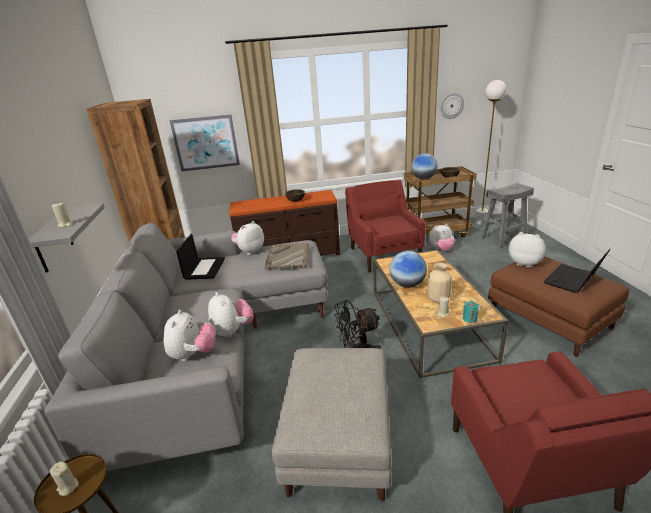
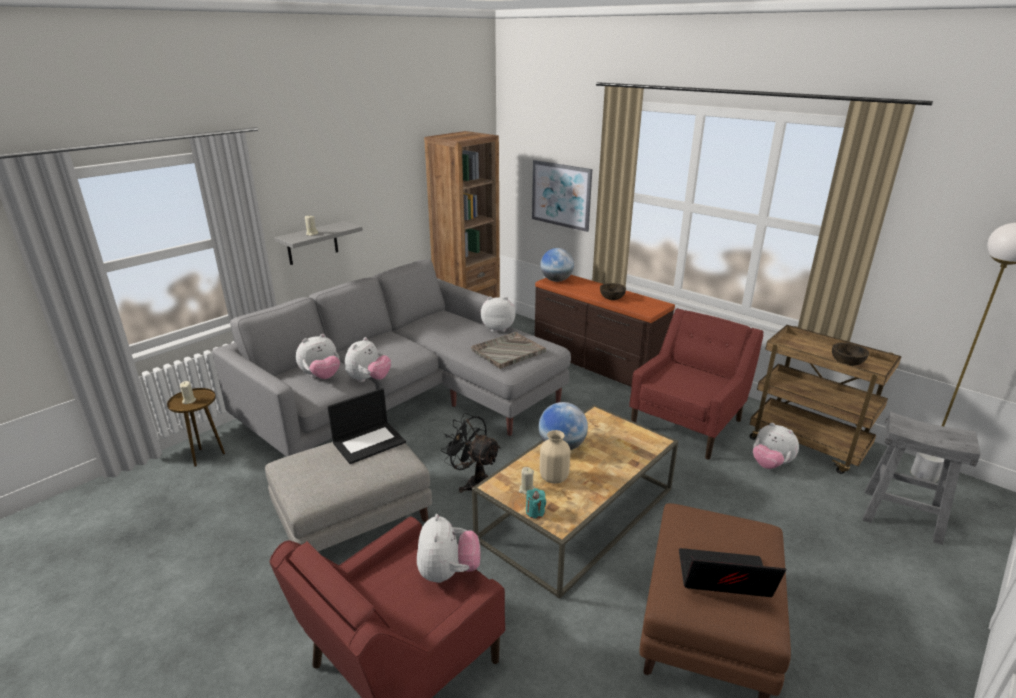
camera: 50 degrees right, 0 degrees up
(204, 268) = (443, 323): laptop -> laptop (369, 442)
(423, 178) = (806, 346): globe -> globe (556, 280)
(451, 105) = (925, 244): wall clock -> none
(525, 263) = (722, 521): plush toy -> plush toy (448, 572)

